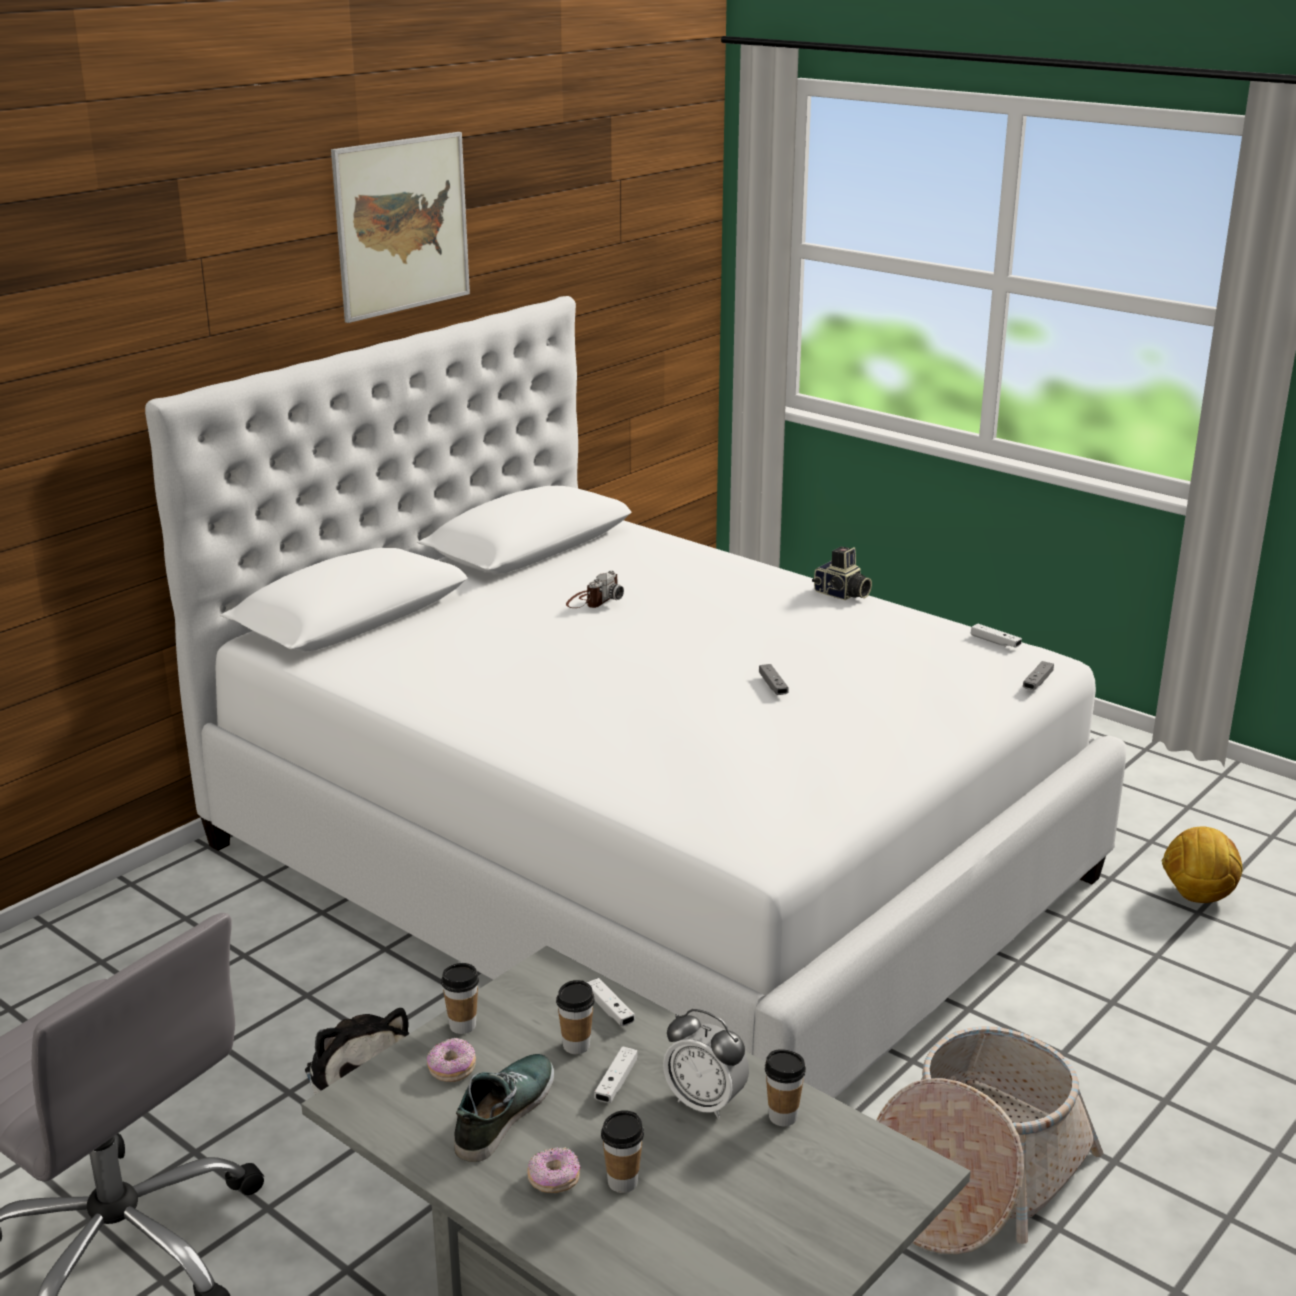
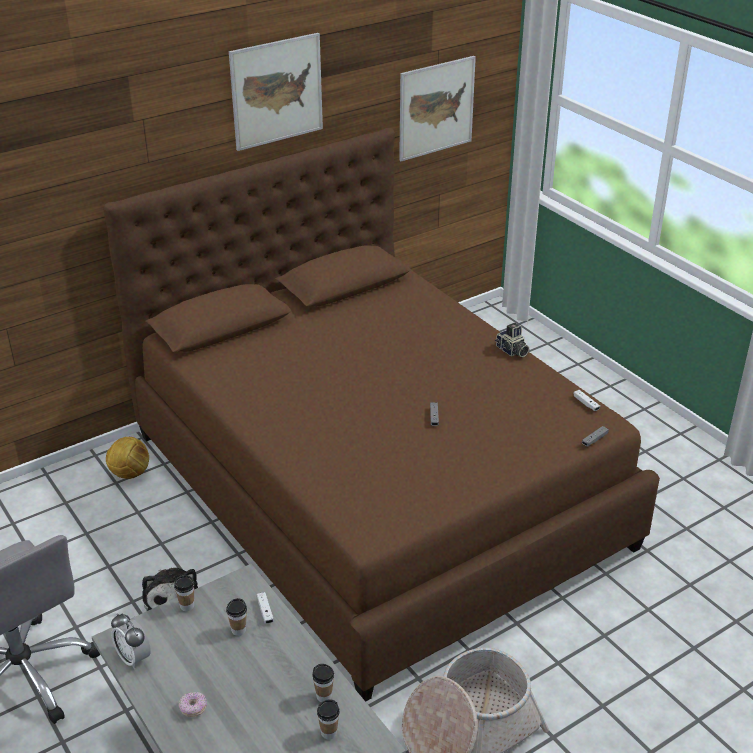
camera: 15 degrees right, 10 degrees up
(451, 1069) = (171, 631): donut -> none
(503, 1113) = (185, 663): shoe -> none
(593, 600) = (361, 334): camera -> none
(616, 1082) = (249, 657): white game controller -> none
(622, 273) = (436, 108): none -> picture
(622, 1182) = (226, 717): cup -> cup (329, 733)
(646, 860) = (376, 489): white bed -> brown bed
(705, 1102) = (288, 679): alarm clock -> alarm clock (133, 658)
(1196, 897) = (694, 573): football -> football (130, 474)

